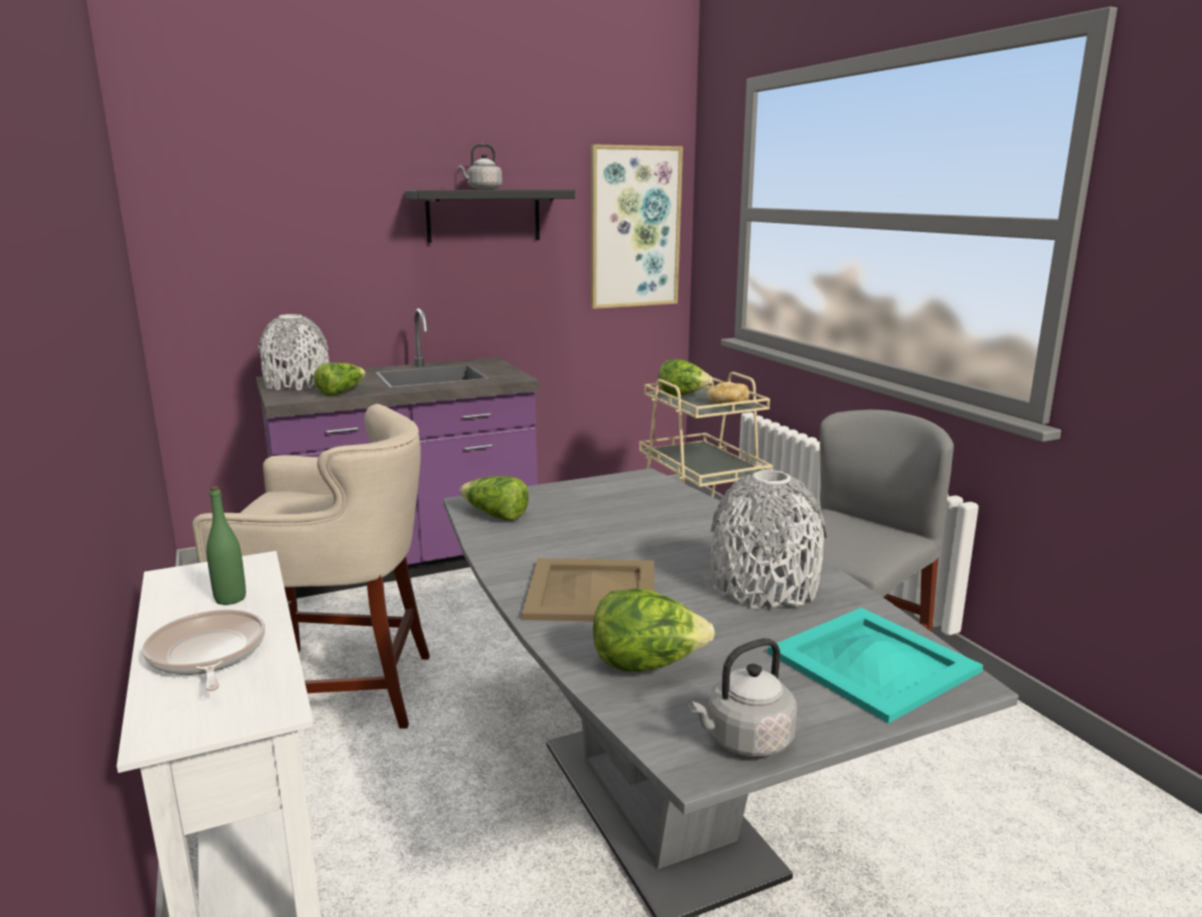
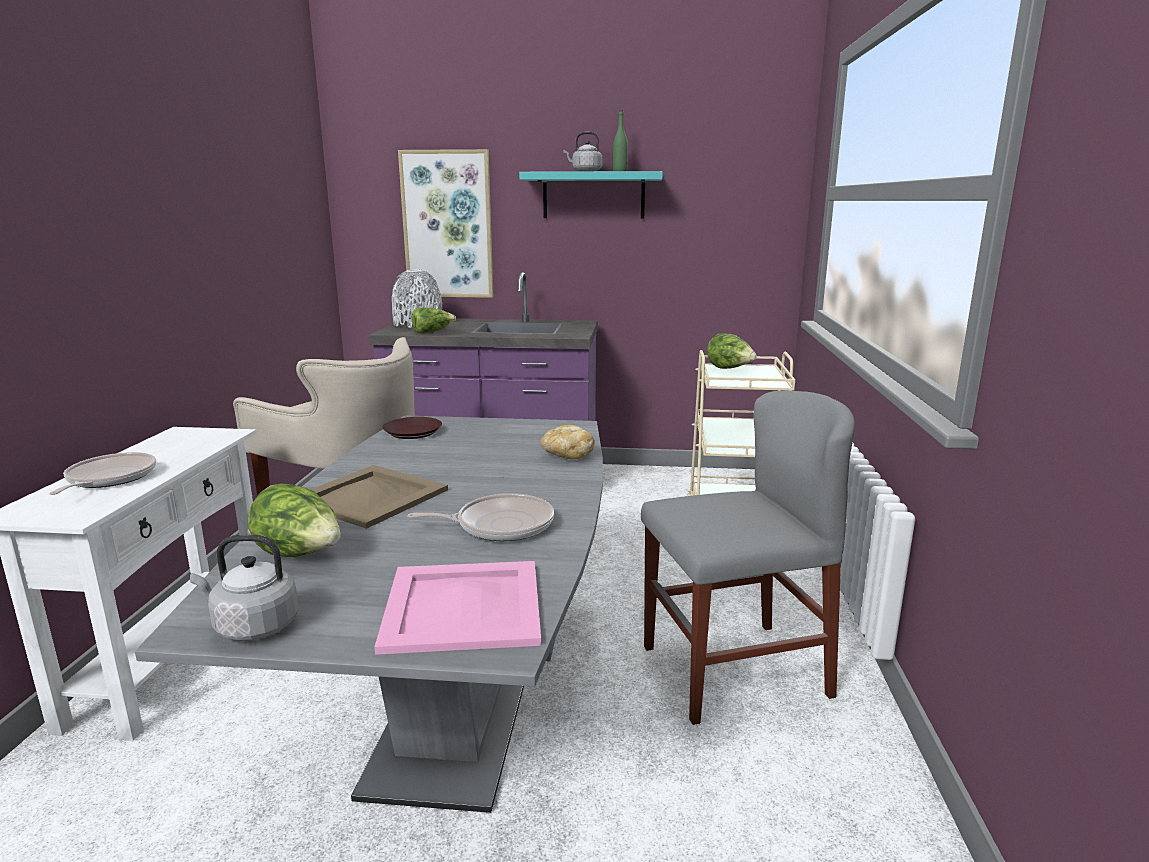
camera: 30 degrees right, 0 degrees up
(230, 599) = (179, 451): green bottle -> green bottle (620, 171)
(483, 215) = (593, 195): black shelf -> turquoise shelf
(495, 515) = (412, 432): lettuce -> brown plate
(634, 227) = (742, 209): picture -> picture (447, 225)
(726, 404) = (756, 381): bread -> bread (566, 455)
(764, 586) = (500, 525): grey vase -> frying pan
(873, 663) = (461, 607): turquoise tray -> pink tray

